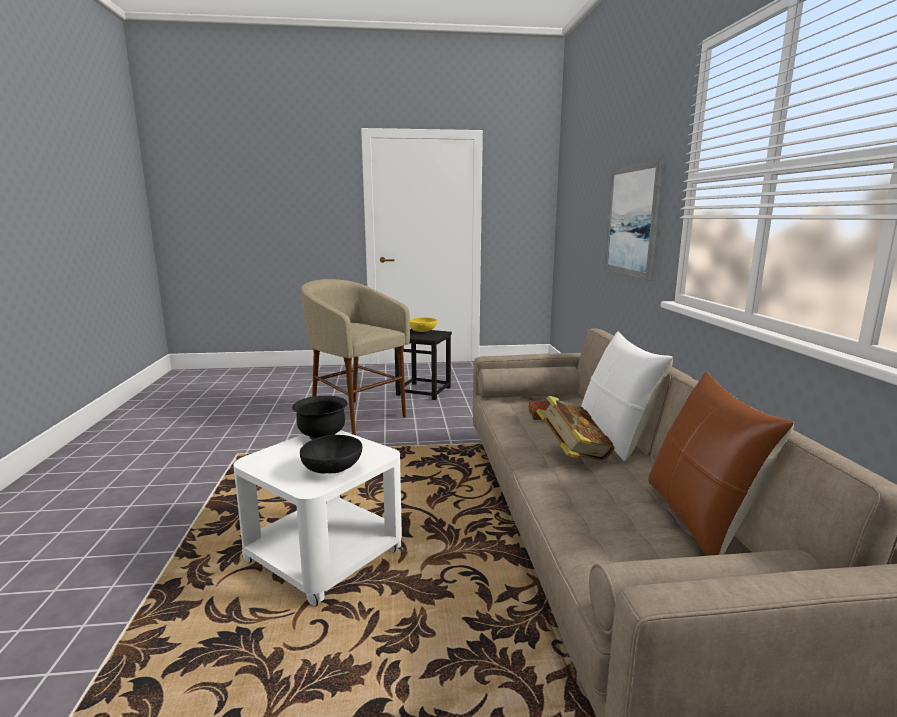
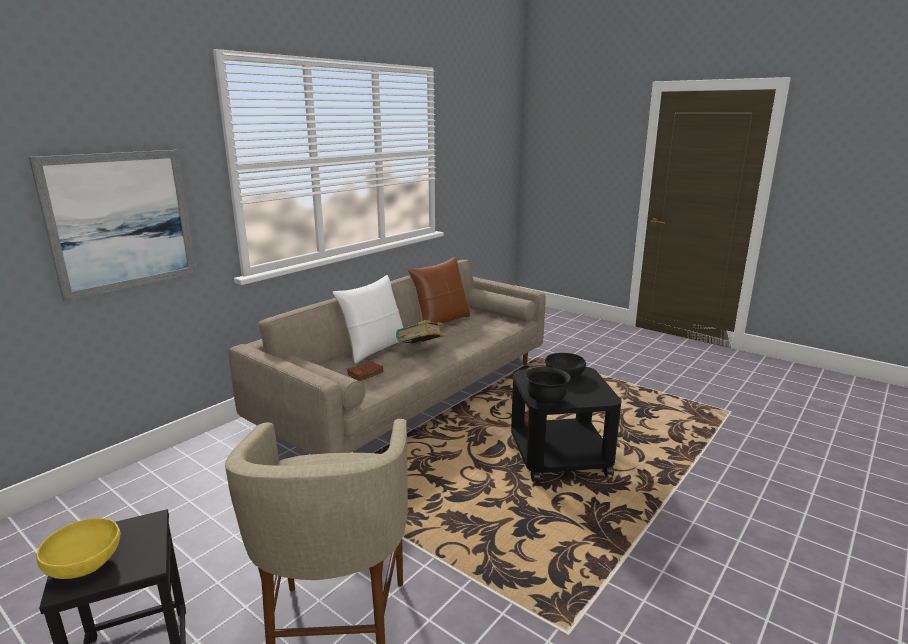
camera: 135 degrees left, 5 degrees up
(325, 556) = (559, 456): white side table -> black side table

